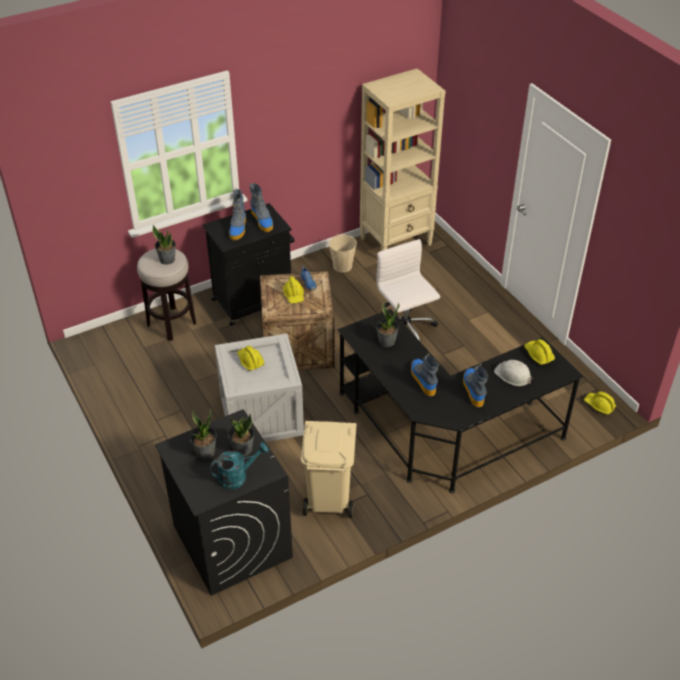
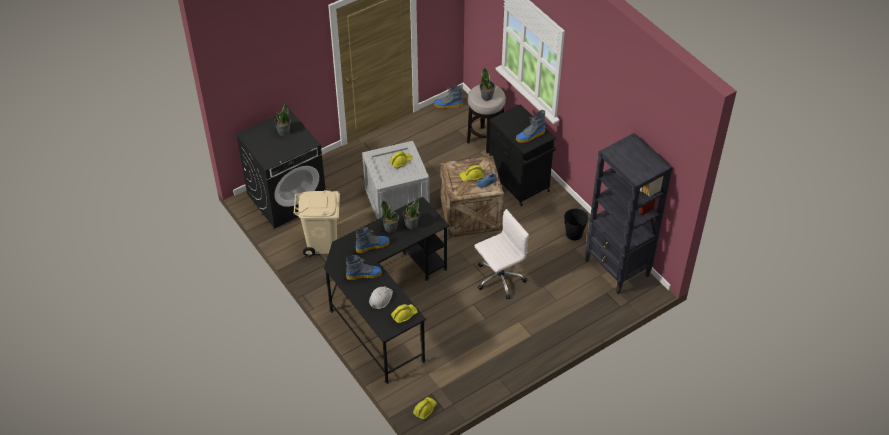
camera: 85 degrees right, 5 degrees up
(238, 228) = (518, 124): boot -> boot (448, 105)
(238, 476) = (264, 148): turquoise watering can -> none
(242, 448) = (286, 147): potted plant -> potted plant (390, 227)
(342, 266) = (574, 234): beige bucket -> black bucket
(396, 241) = (617, 269): beige bookcase -> black bookcase

